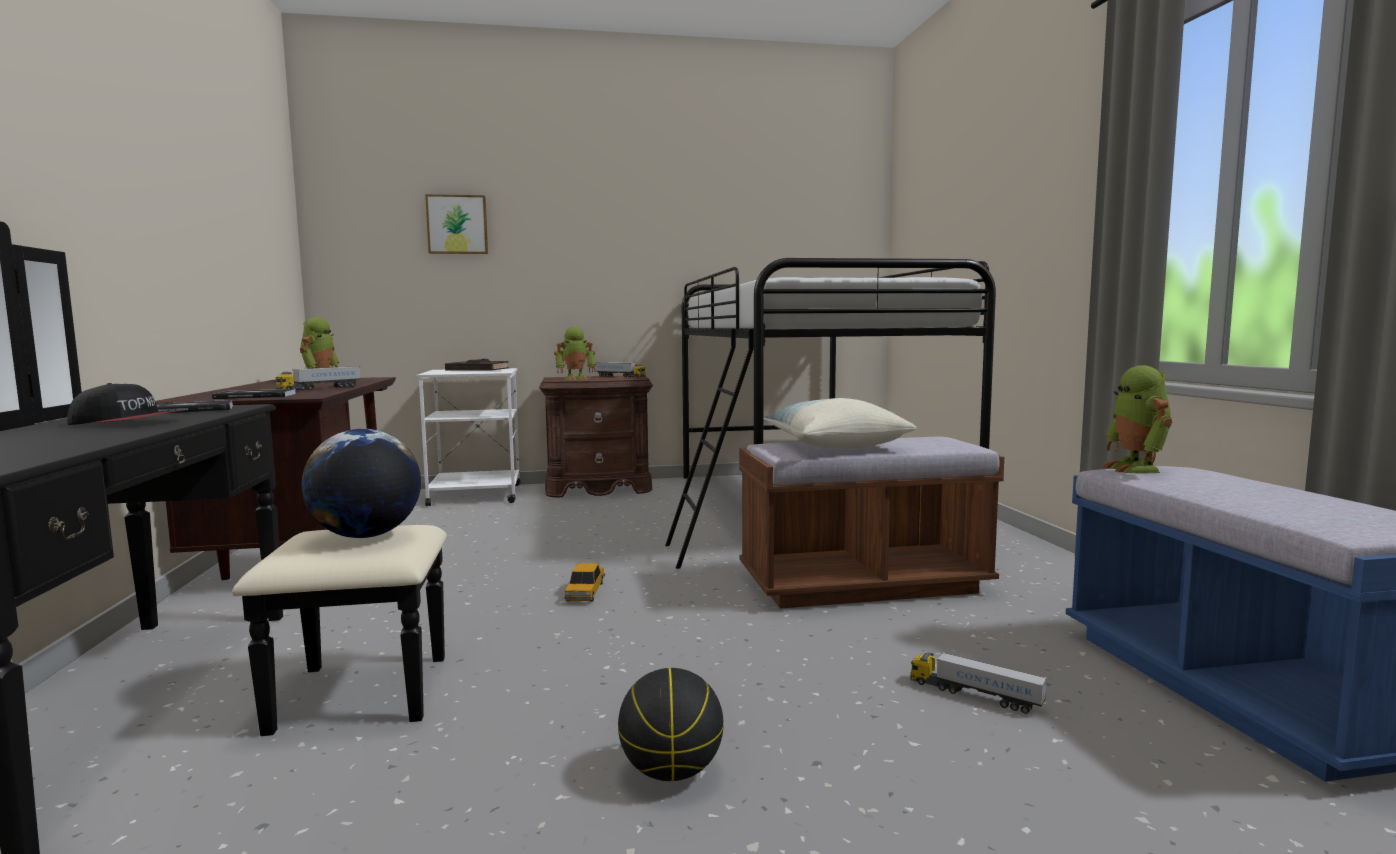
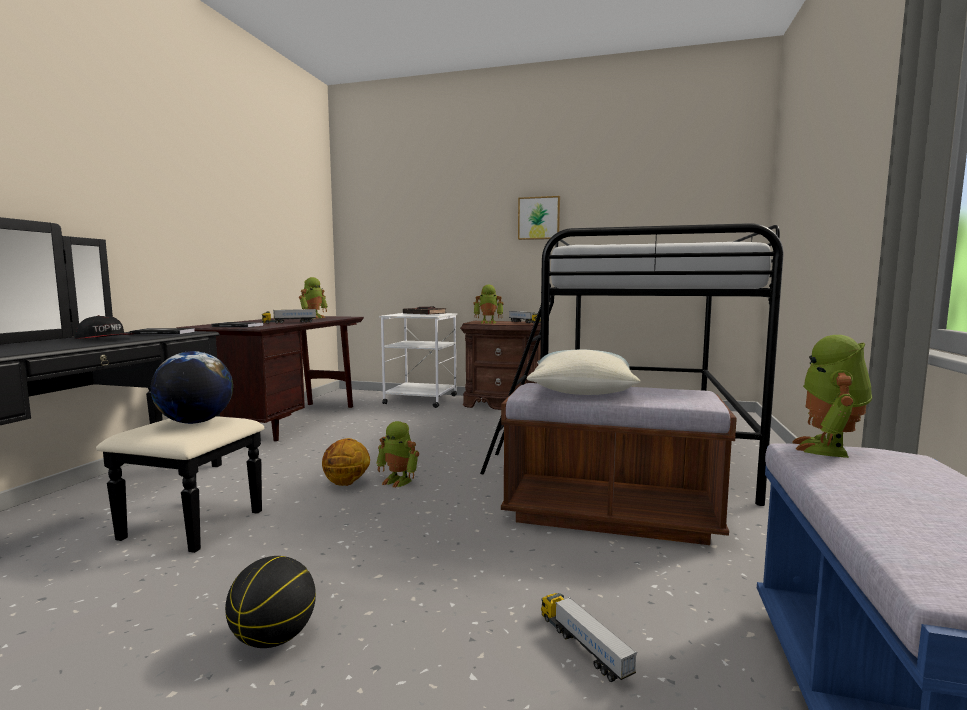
camera: 25 degrees right, 0 degrees up
(457, 225) = (423, 214): picture -> picture (539, 218)
(519, 606) = (346, 484): none -> basketball
(585, 591) = (398, 480): toy car -> toy robot

